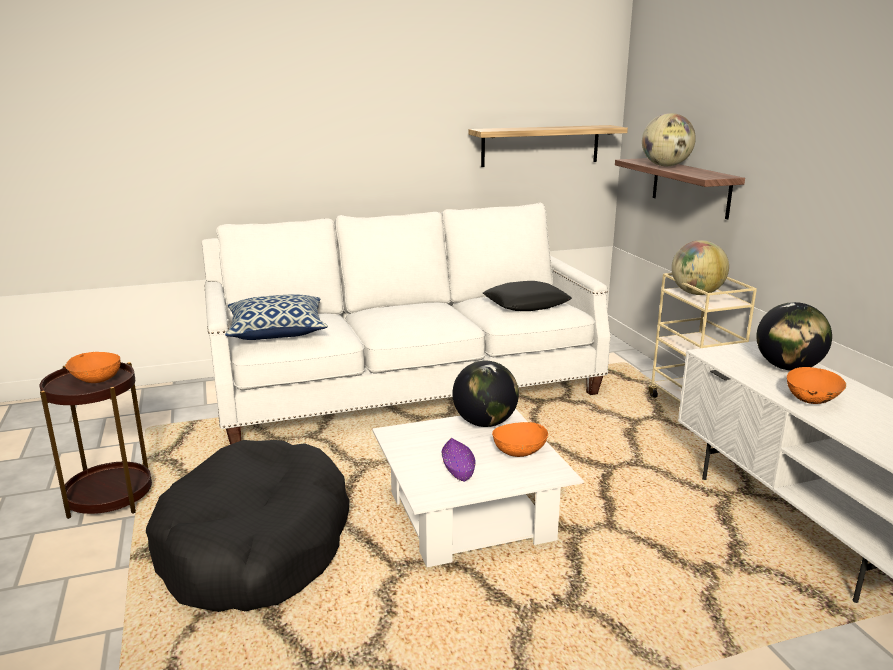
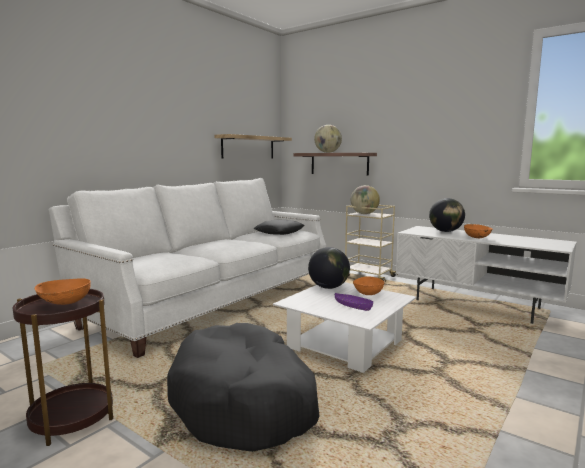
camera: 35 degrees left, 10 degrees down
(277, 332) = (152, 262): pillow -> none

